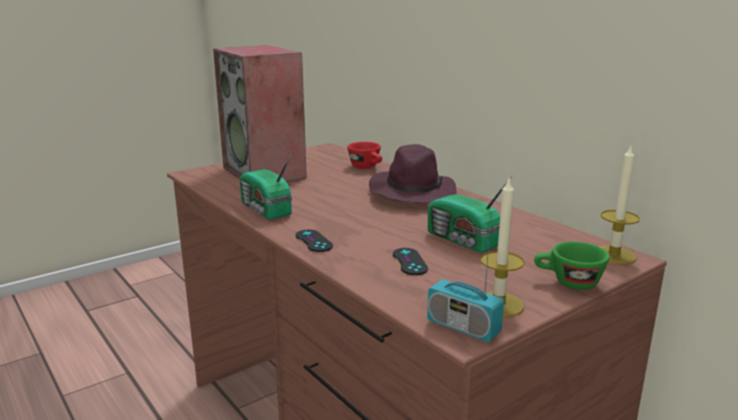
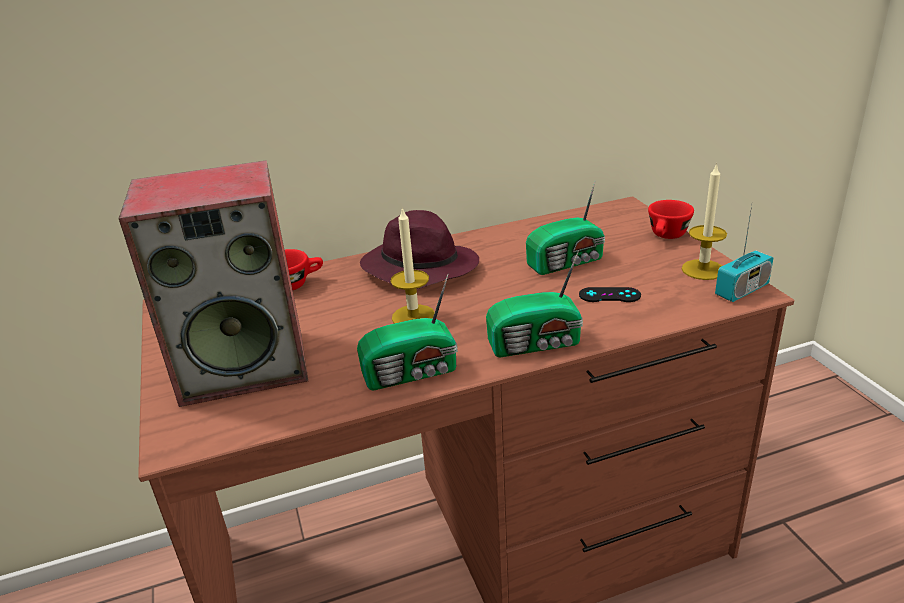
camera: 70 degrees left, 10 degrees up
(313, 241) = (537, 344): black game controller -> radio
(568, 282) = (667, 236): green cup -> red cup
(614, 255) = (619, 209): candle -> candle (413, 316)

